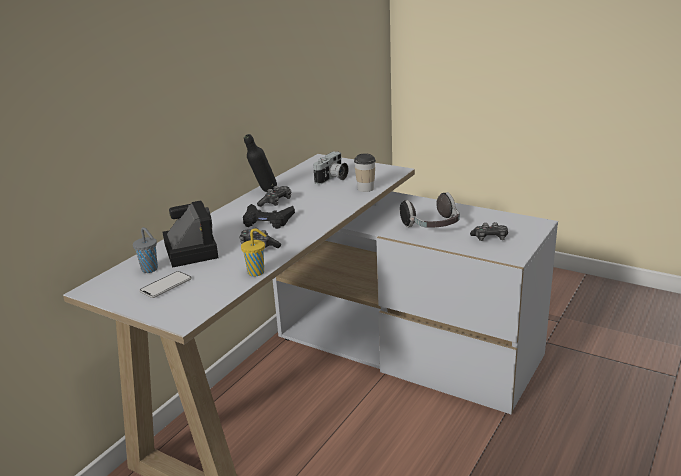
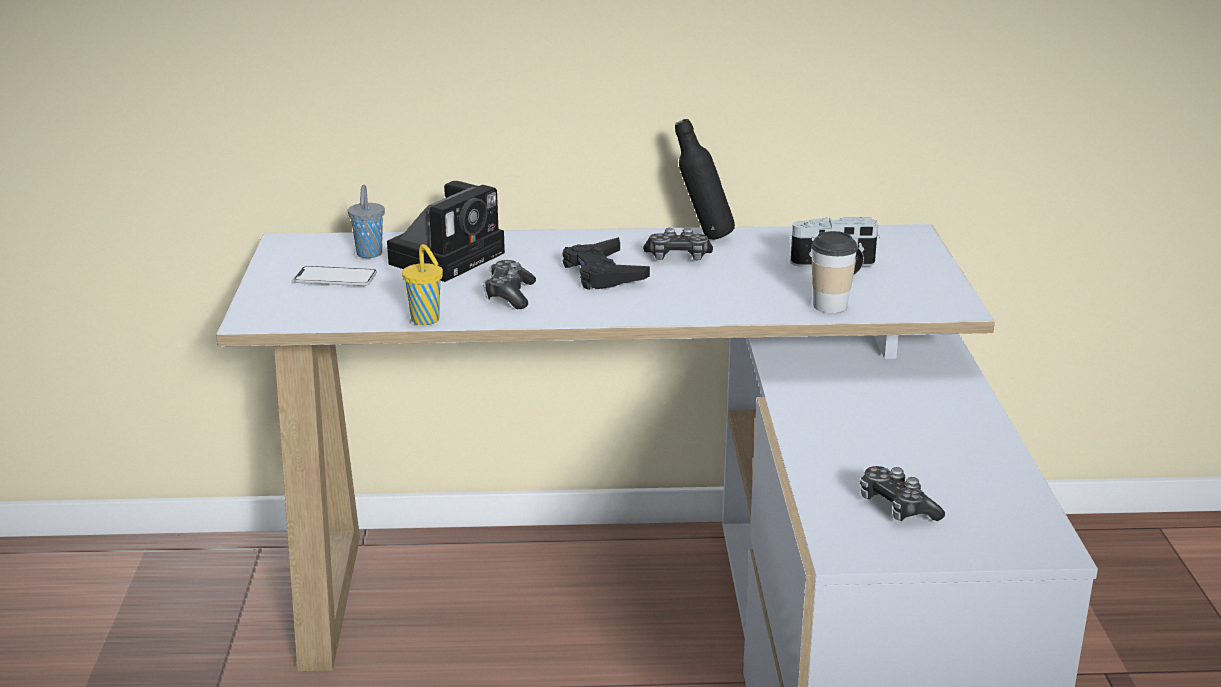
camera: 55 degrees right, 0 degrees up
(432, 226) = (869, 435): headphones -> none

